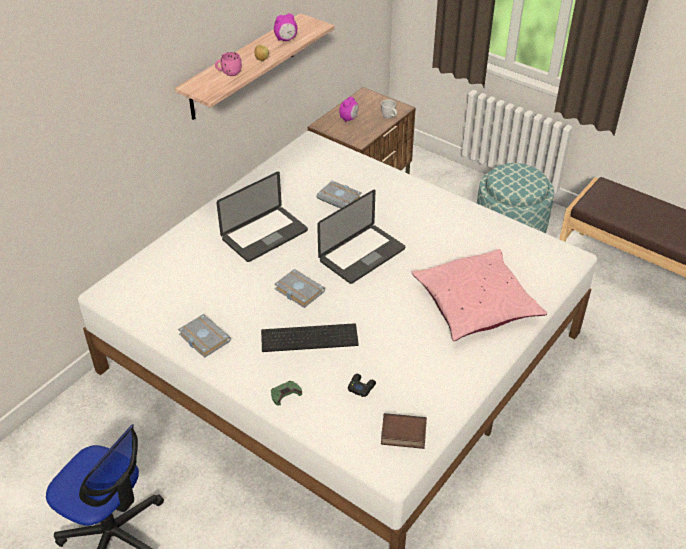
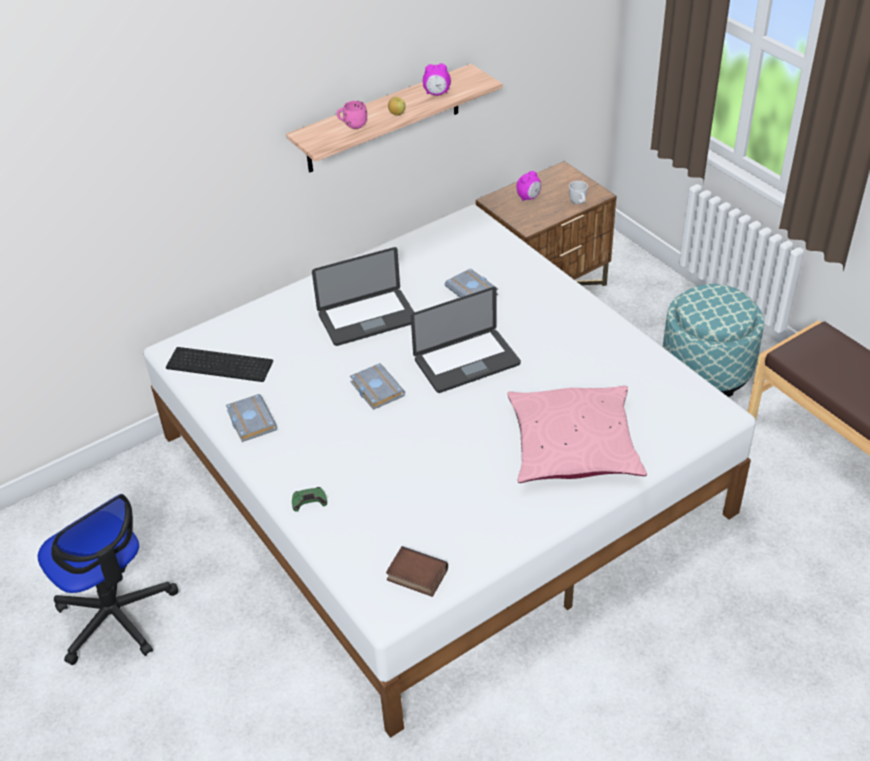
camera: 20 degrees right, 0 degrees up
(310, 336) = (365, 443): keyboard -> keyboard (221, 363)
(361, 387) = (395, 512): black game controller -> none

